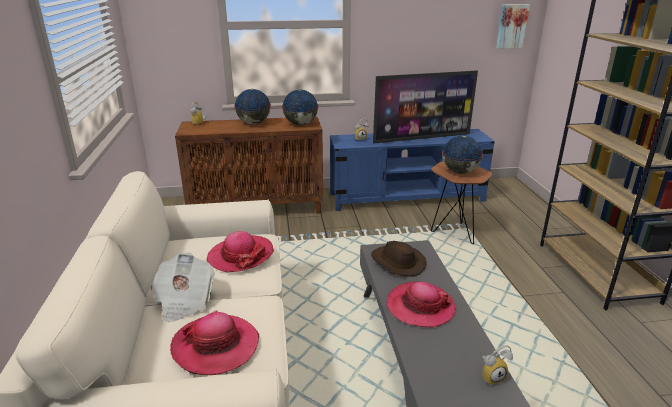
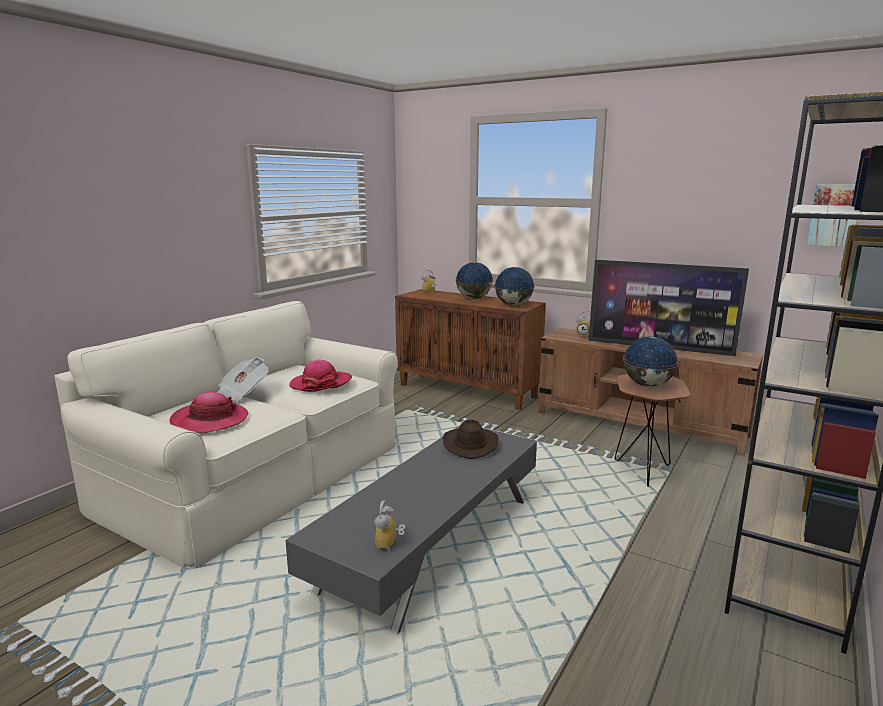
camera: 40 degrees right, 10 degrees down
(407, 197) = (639, 424): blue tv stand -> brown tv stand
(420, 307) = (426, 479): hat -> none
(492, 376) = (390, 545): alarm clock -> alarm clock turned 75 degrees clockwise

